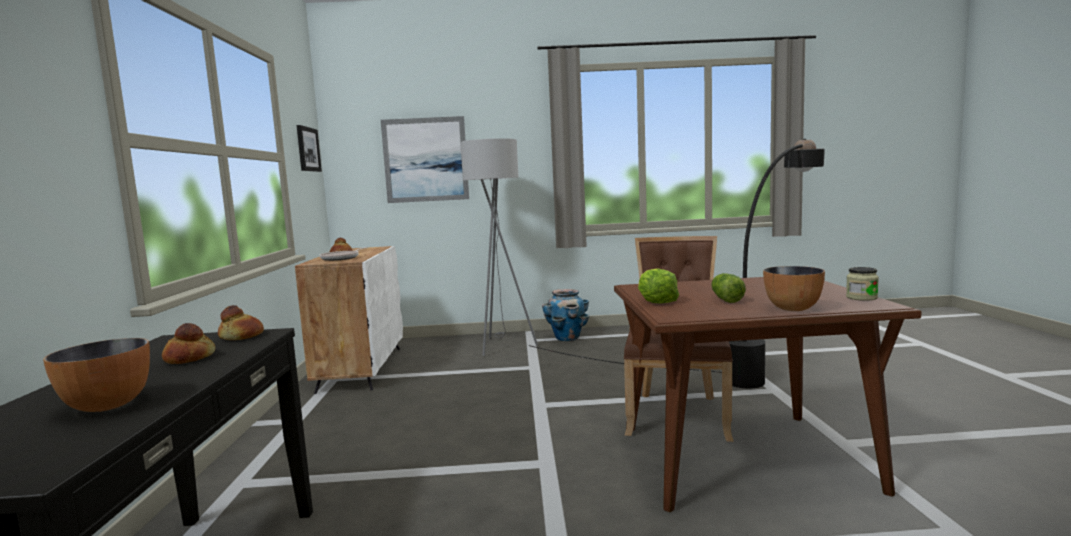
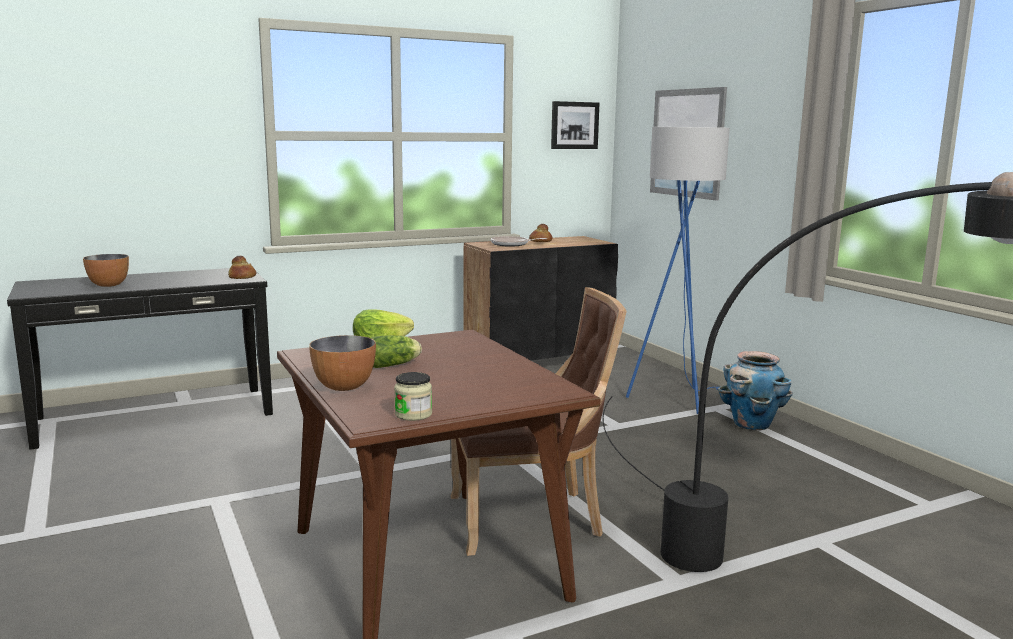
camera: 65 degrees right, 5 degrees up
(189, 358) = (191, 279): bread -> none
(361, 368) = (538, 362): white cabinet -> black cabinet
(500, 345) = (675, 398): grey floor lamp -> blue floor lamp

